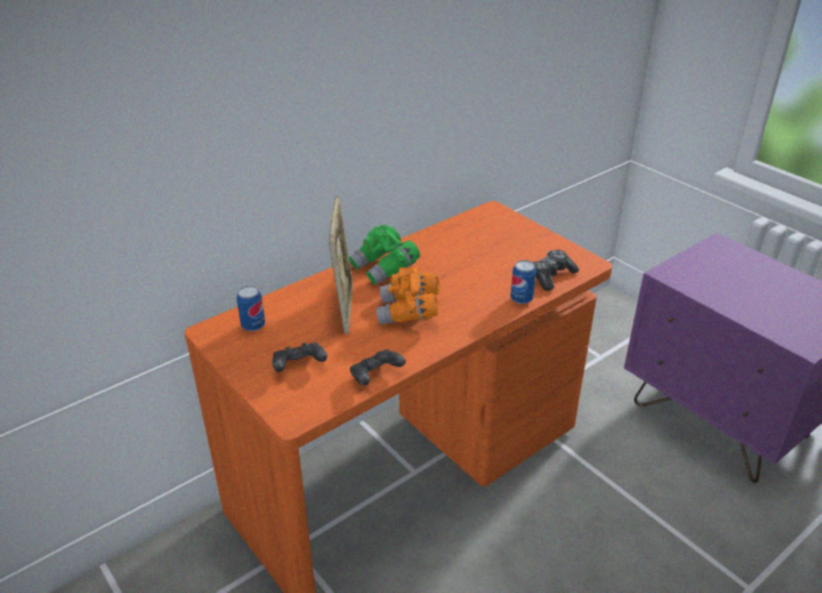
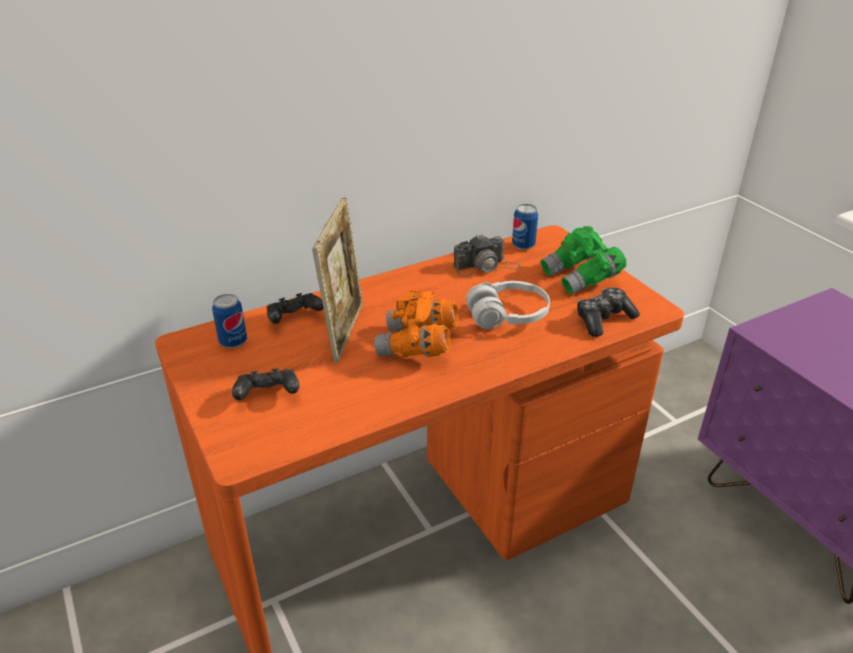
camera: 10 degrees right, 0 degrees up
(375, 376) = (354, 419): black game controller -> black game controller (294, 319)
(385, 269) = (405, 291): green binoculars -> green binoculars (581, 277)
(446, 241) = (486, 266): none -> camera
(475, 281) = (508, 316): none -> white headphones
(521, 299) = (559, 343): can -> can (523, 245)

